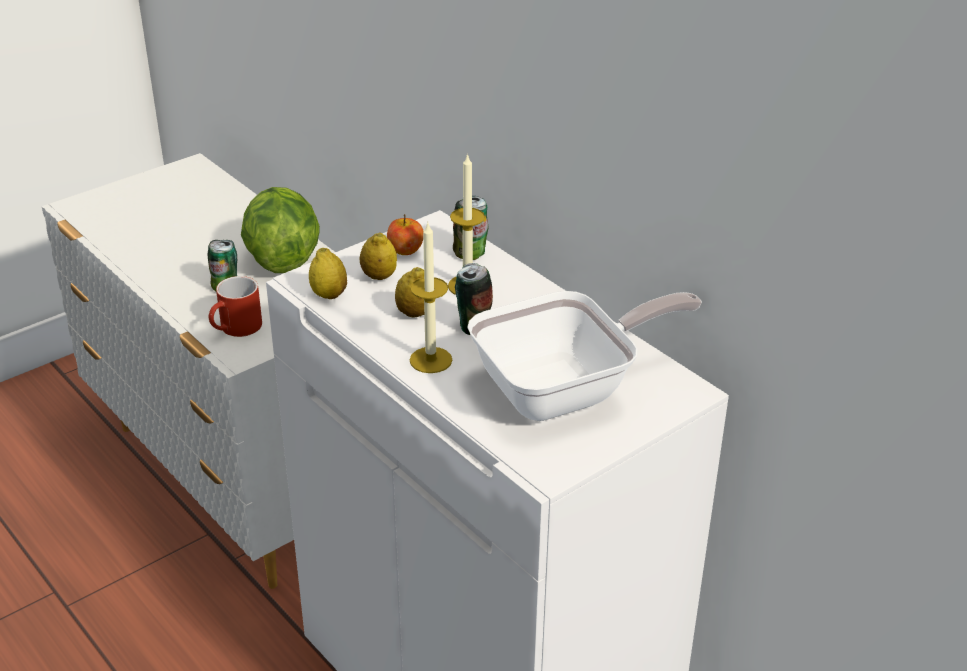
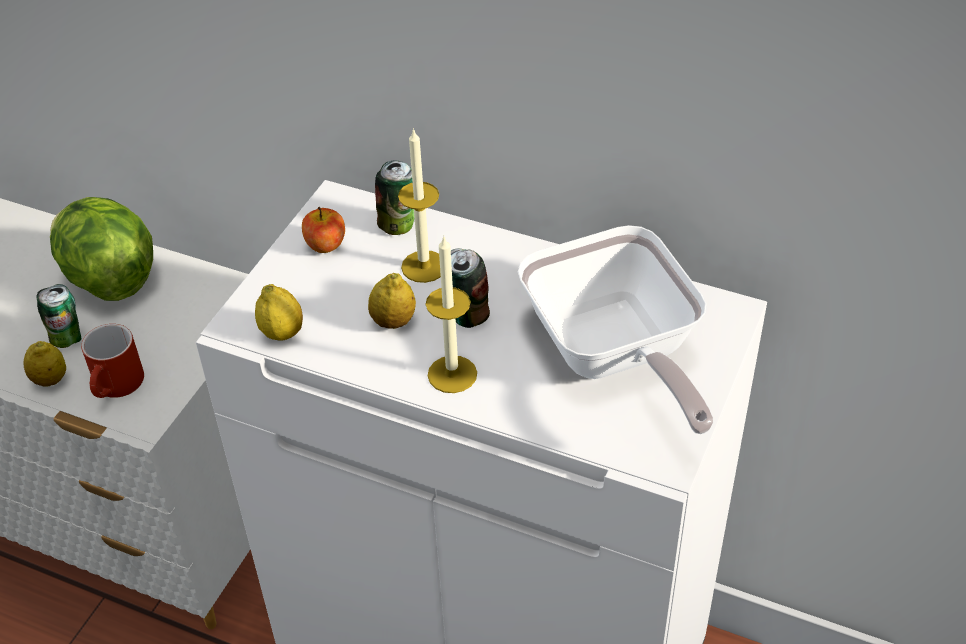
camera: 25 degrees left, 10 degrees up
(379, 276) = (320, 289): lemon -> lemon (50, 380)
(566, 390) = (614, 357): frying pan -> frying pan turned 120 degrees clockwise

